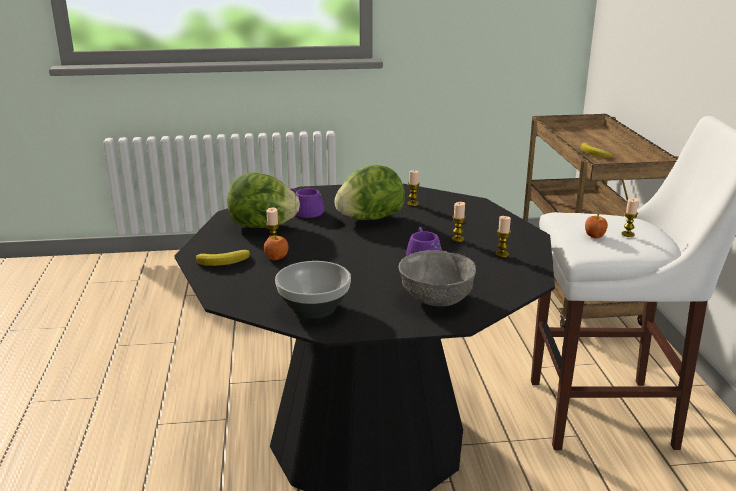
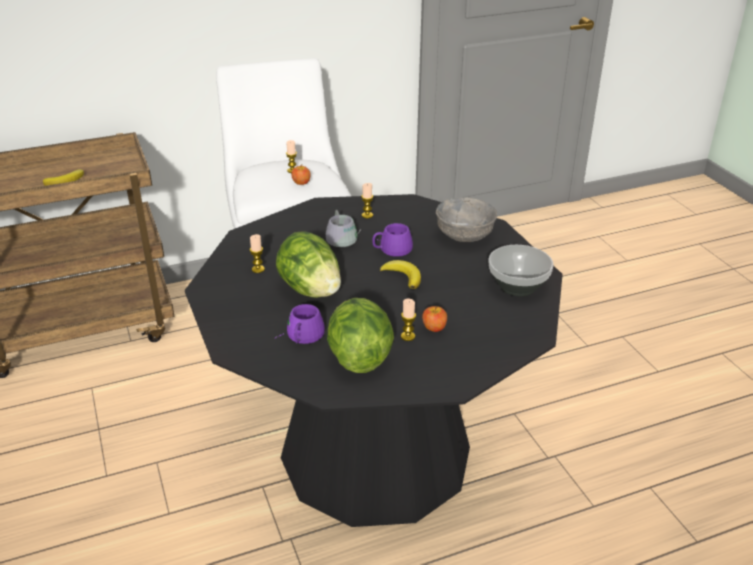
camera: 105 degrees left, 10 degrees up
(225, 261) = (460, 359): banana -> banana (403, 276)
(457, 239) = (344, 237): candle -> grey mug

